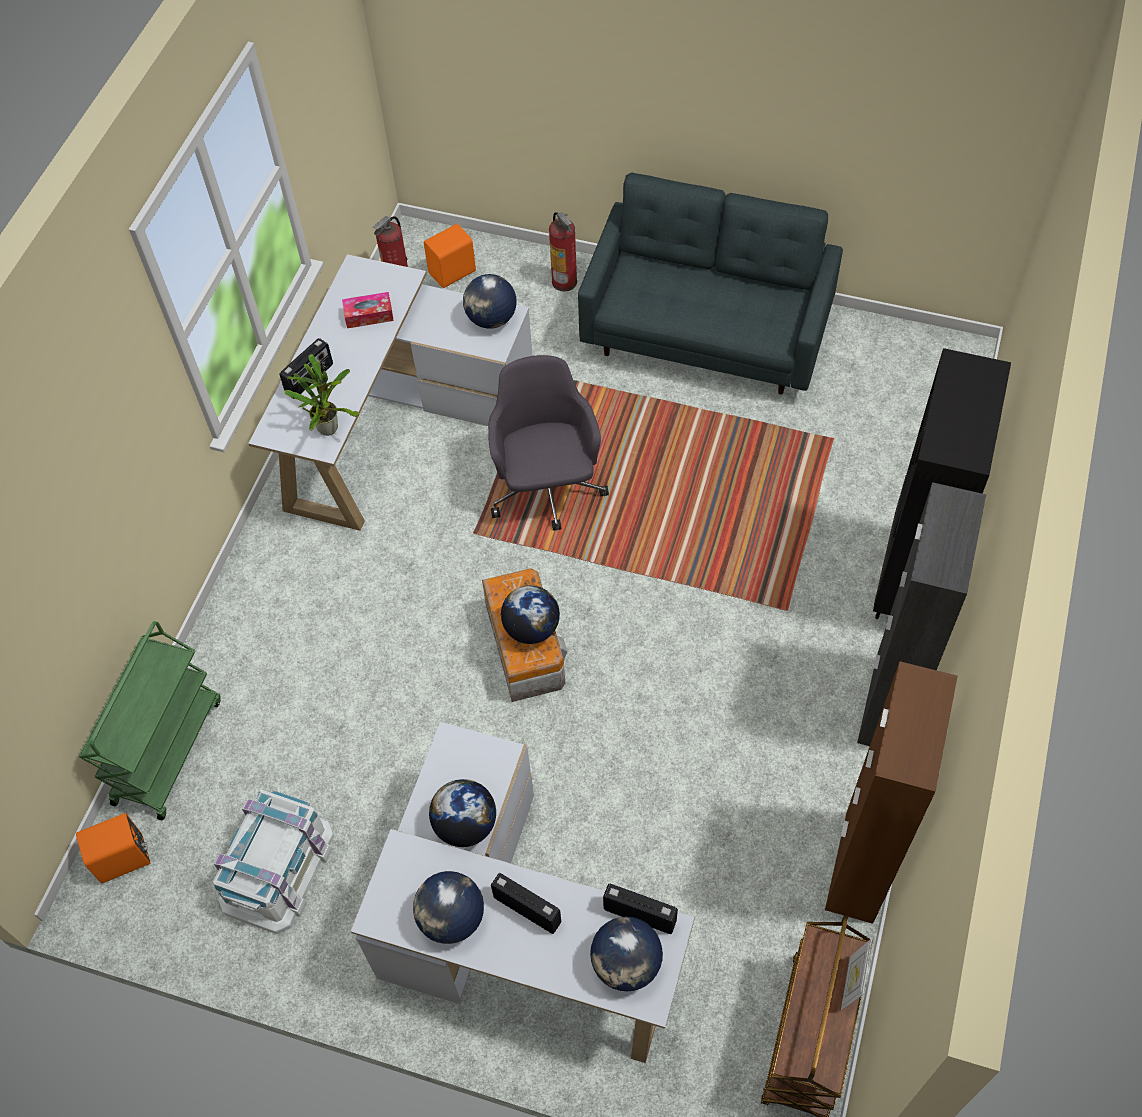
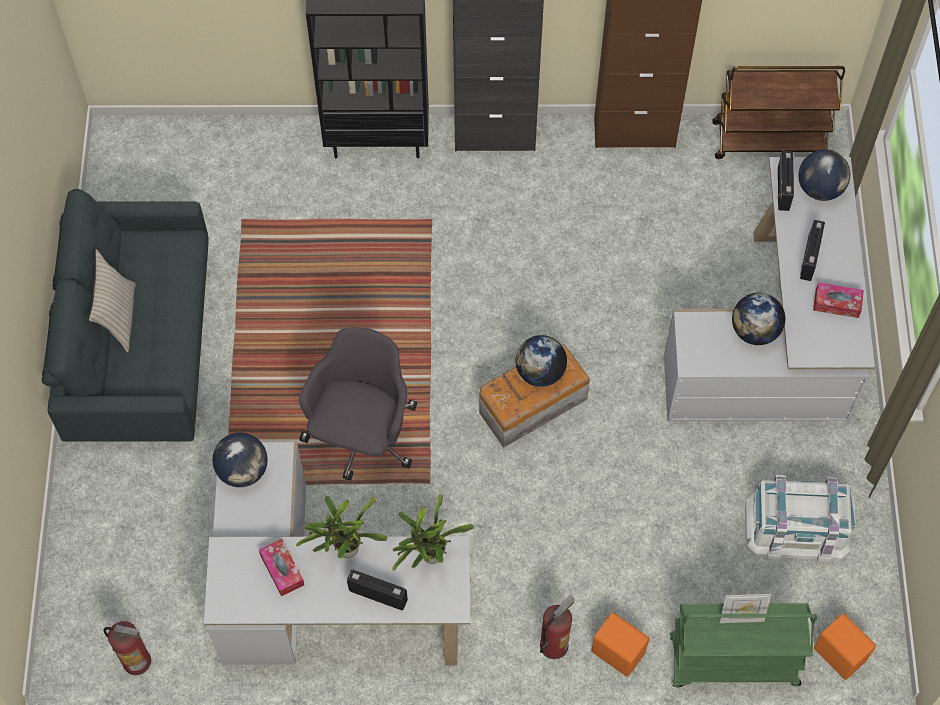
camera: 110 degrees left, 5 degrees up
(366, 364) = (344, 549): none -> potted plant
(452, 919) = (837, 304): globe -> tissue box
(453, 273) = (106, 609): orange speaker -> orange speaker (618, 651)
(547, 488) = (362, 435): grey office chair -> grey office chair turned 135 degrees clockwise
(564, 281) = (97, 494): fire extinguisher -> fire extinguisher (554, 644)
(707, 276) = (118, 318): none -> beige pillow
(851, 984) = (762, 77): picture frame -> picture frame (741, 617)

